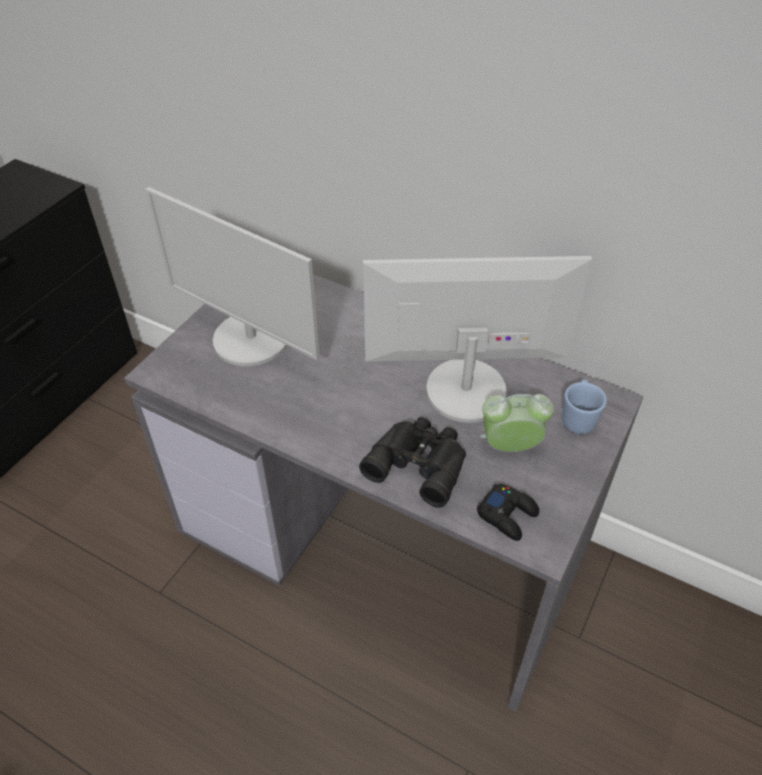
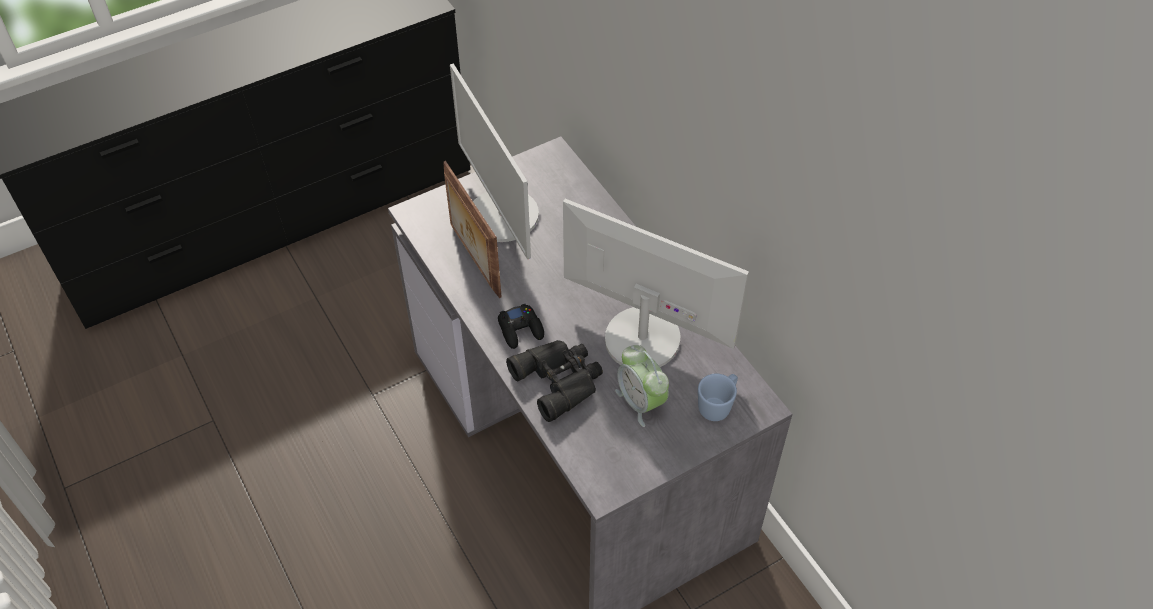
camera: 30 degrees right, 5 degrees up
(250, 389) = (473, 260): none -> picture frame
(507, 515) = (595, 453): black game controller -> black game controller (521, 330)
(510, 447) = (641, 402): alarm clock -> alarm clock turned 150 degrees counterclockwise

